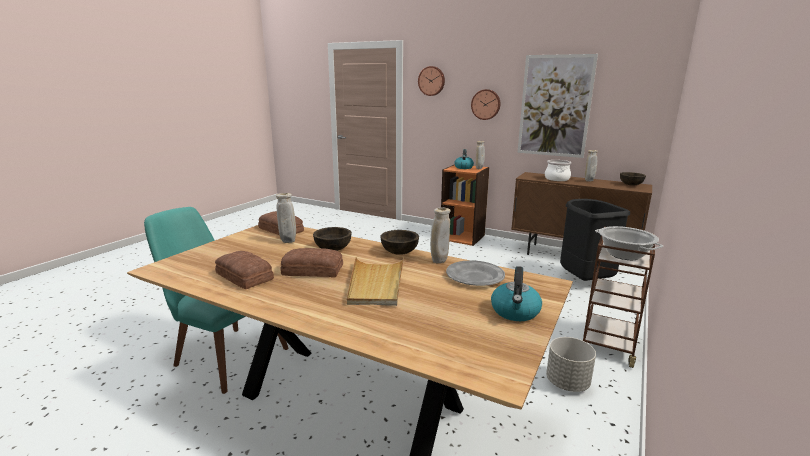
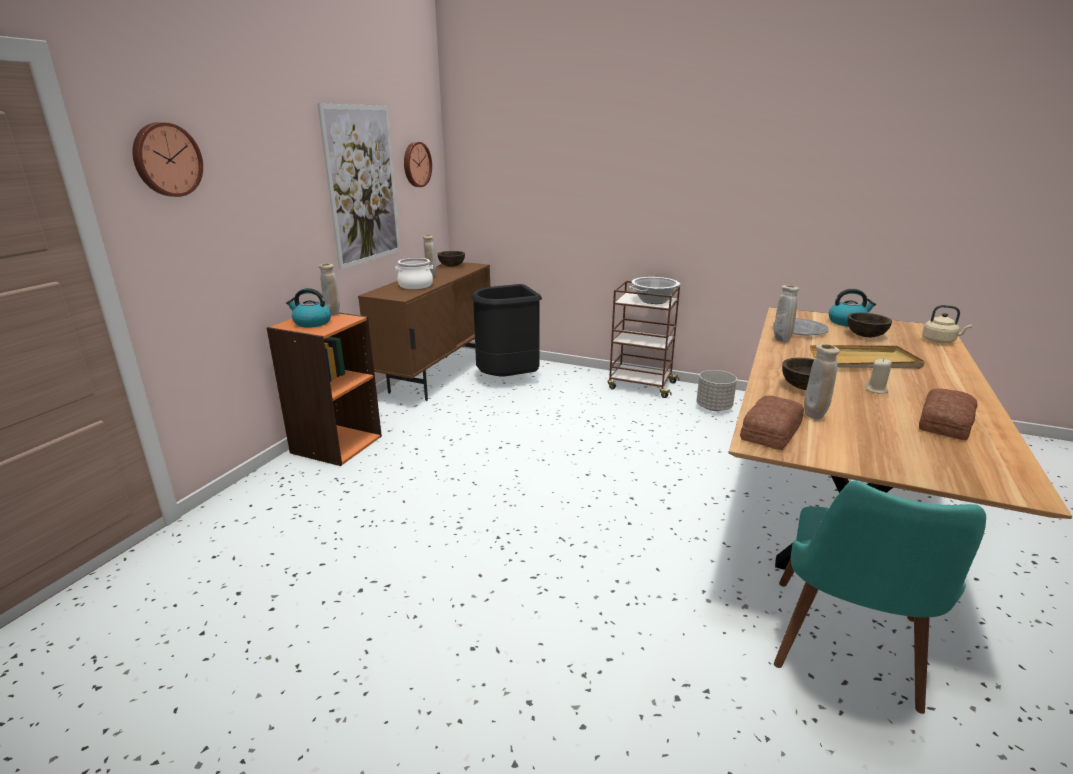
camera: 95 degrees left, 5 degrees up
(312, 270) = (876, 390): bread -> beige candle
(399, 252) = (775, 356): brown bowl -> brown bowl (866, 335)
(435, 355) = (940, 341): none -> beige kettle
(486, 104) = (281, 198): wall clock -> wall clock (416, 164)

